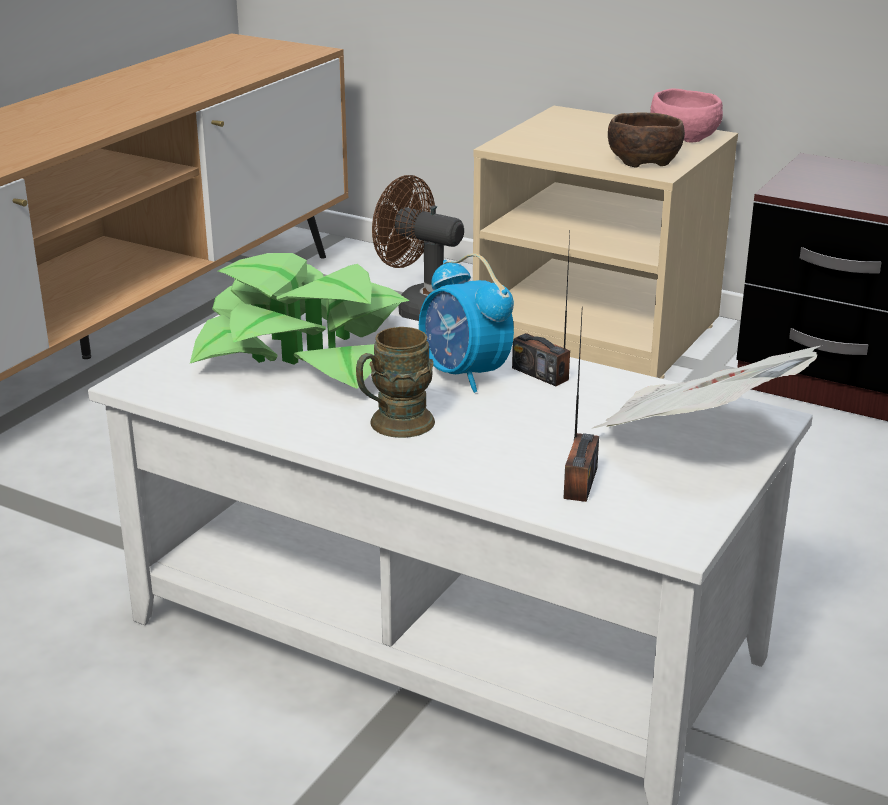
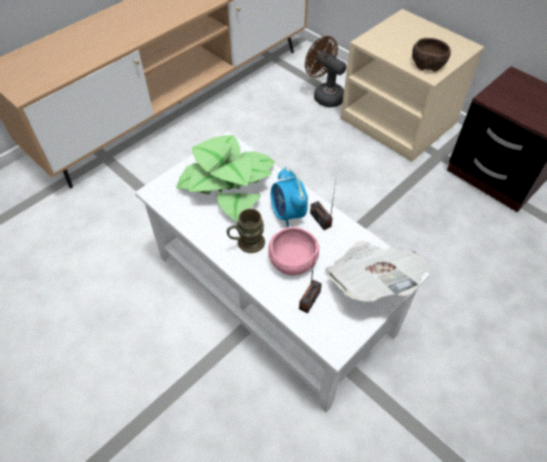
camera: 15 degrees right, 25 degrees up
(686, 136) = (457, 45): pink bowl -> pink bowl (294, 260)

